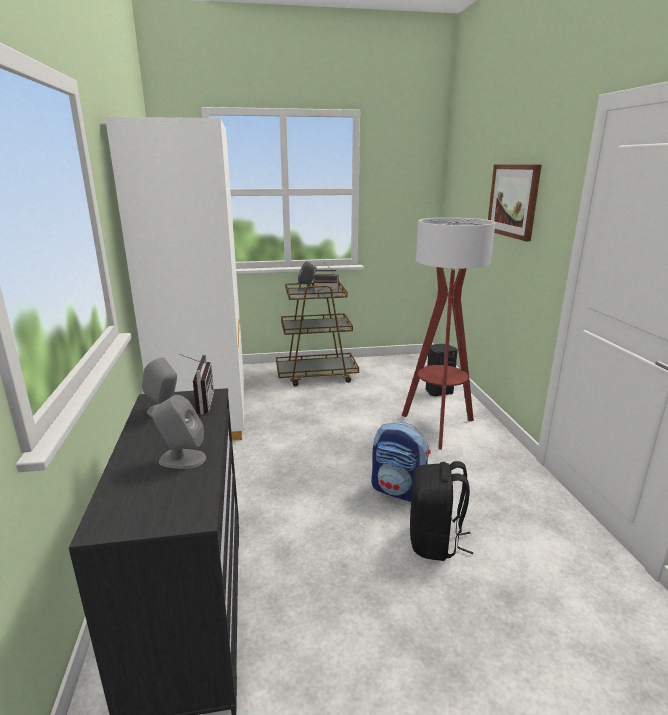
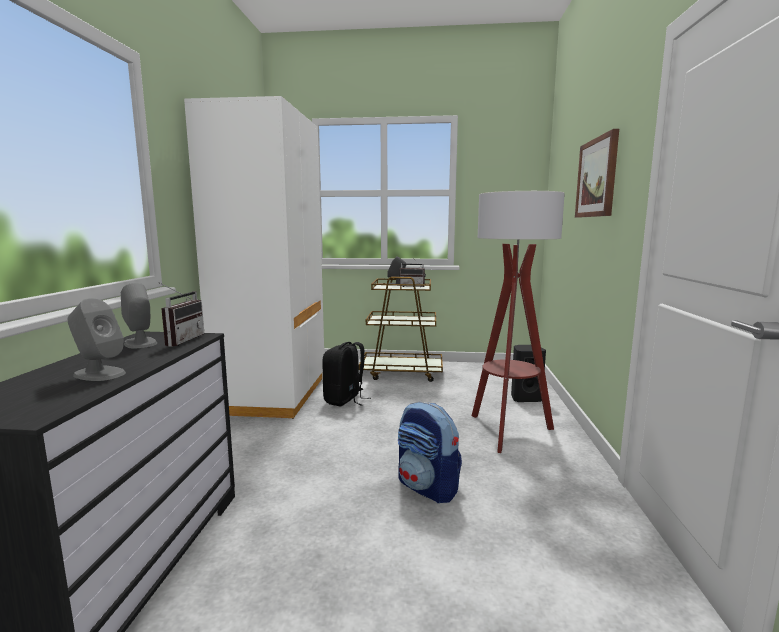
camera: 15 degrees right, 10 degrees down
(435, 542) = (441, 550): black backpack -> black backpack (345, 400)

